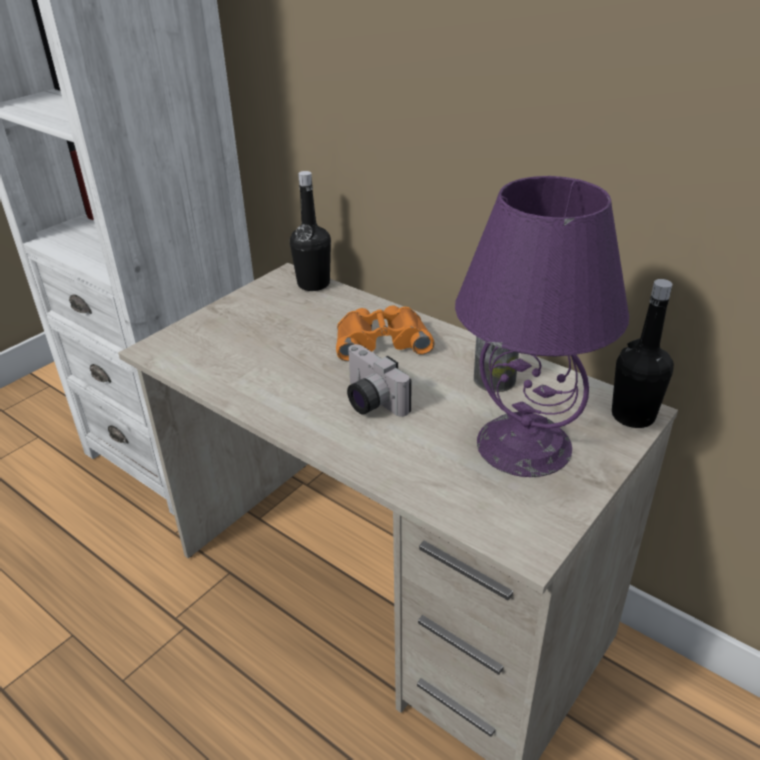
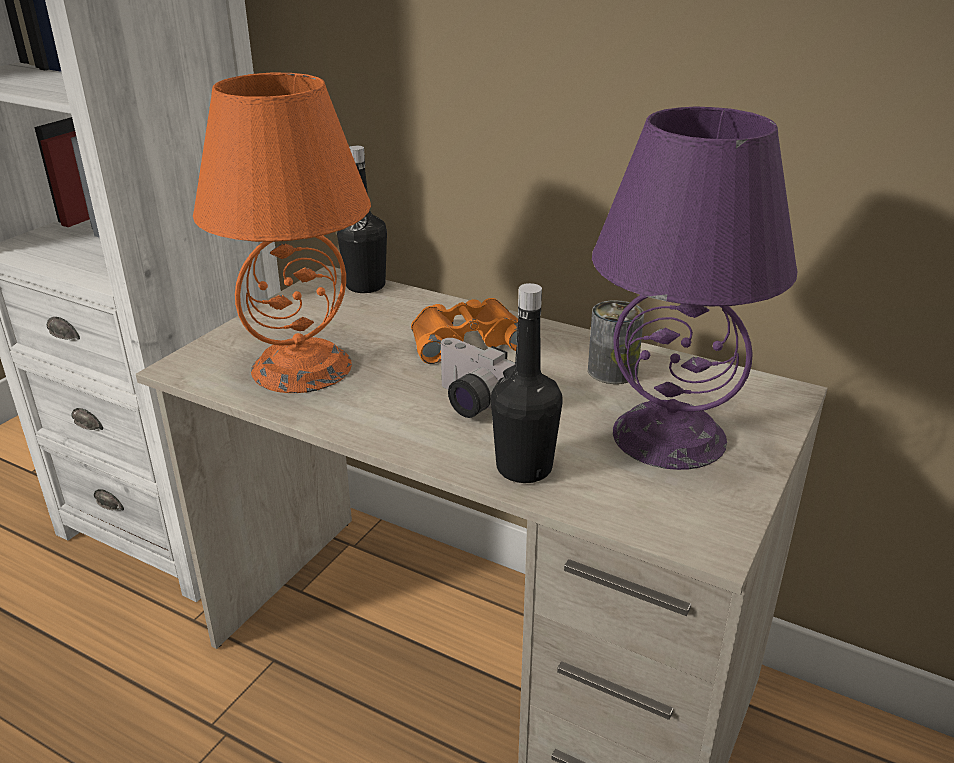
camera: 10 degrees left, 5 degrees down
(244, 357) = (301, 368): none -> orange table lamp
(633, 416) = (781, 397): black bottle -> black bottle (524, 468)

